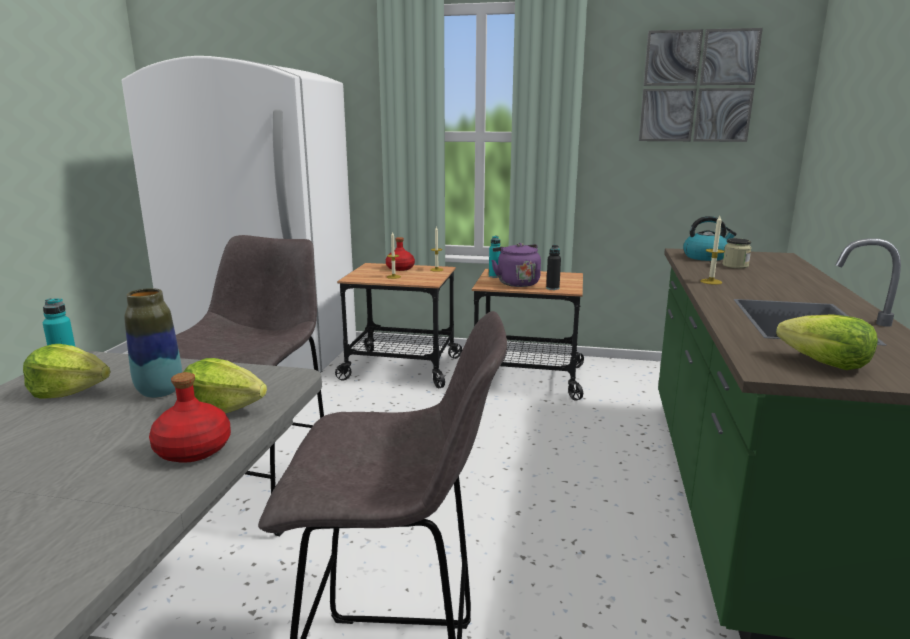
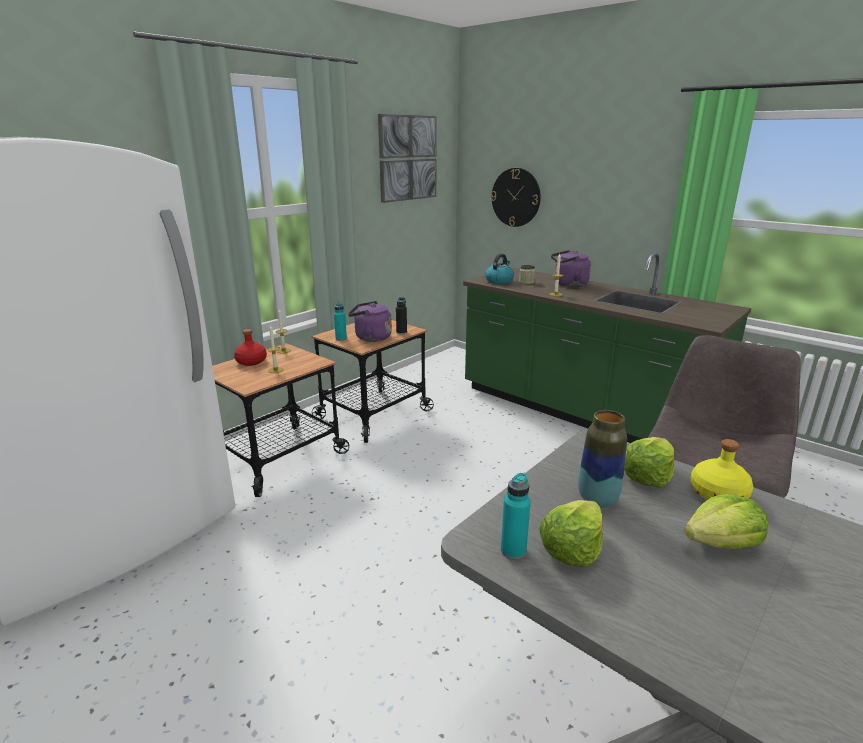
camera: 60 degrees left, 5 degrees up
(194, 449) = (718, 493): red bottle -> yellow bottle
(262, 494) = (438, 595): grey stool -> none
(784, 281) = (568, 284): none -> purple kettle
(825, 363) = (703, 316): lettuce -> lettuce (722, 543)
(843, 145) = (516, 197): none -> wall clock

